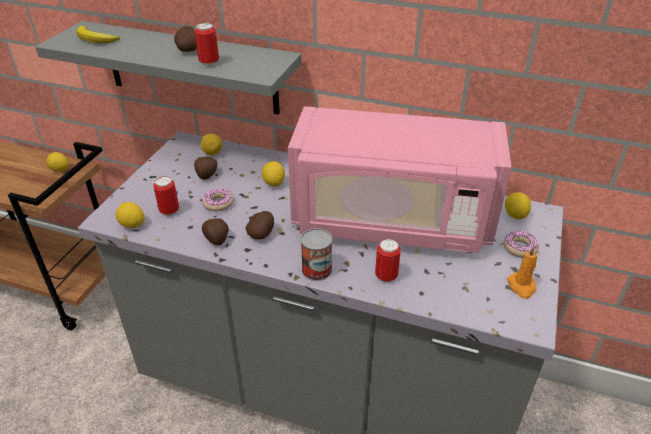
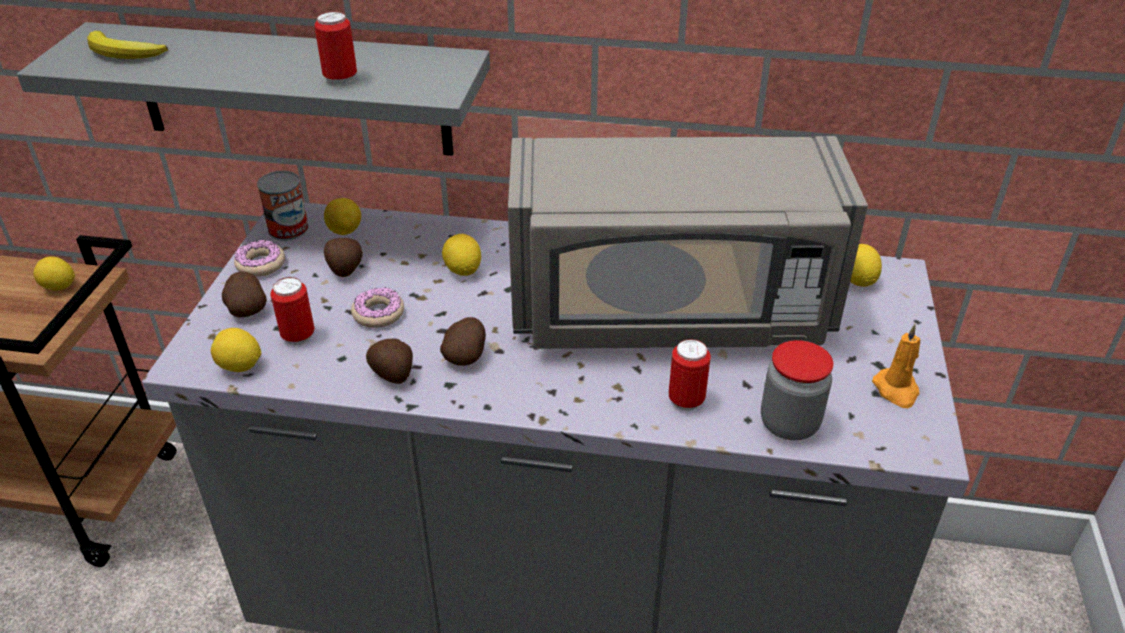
camera: 10 degrees left, 0 degrees up
(188, 50) = (296, 59): potato -> potato (247, 309)
(316, 270) = (573, 404): can -> can (288, 229)
(391, 220) = (670, 310): pink microwave -> grey microwave
(446, 299) = (789, 424): none -> jar
(520, 248) = (878, 331): donut -> donut (261, 264)

